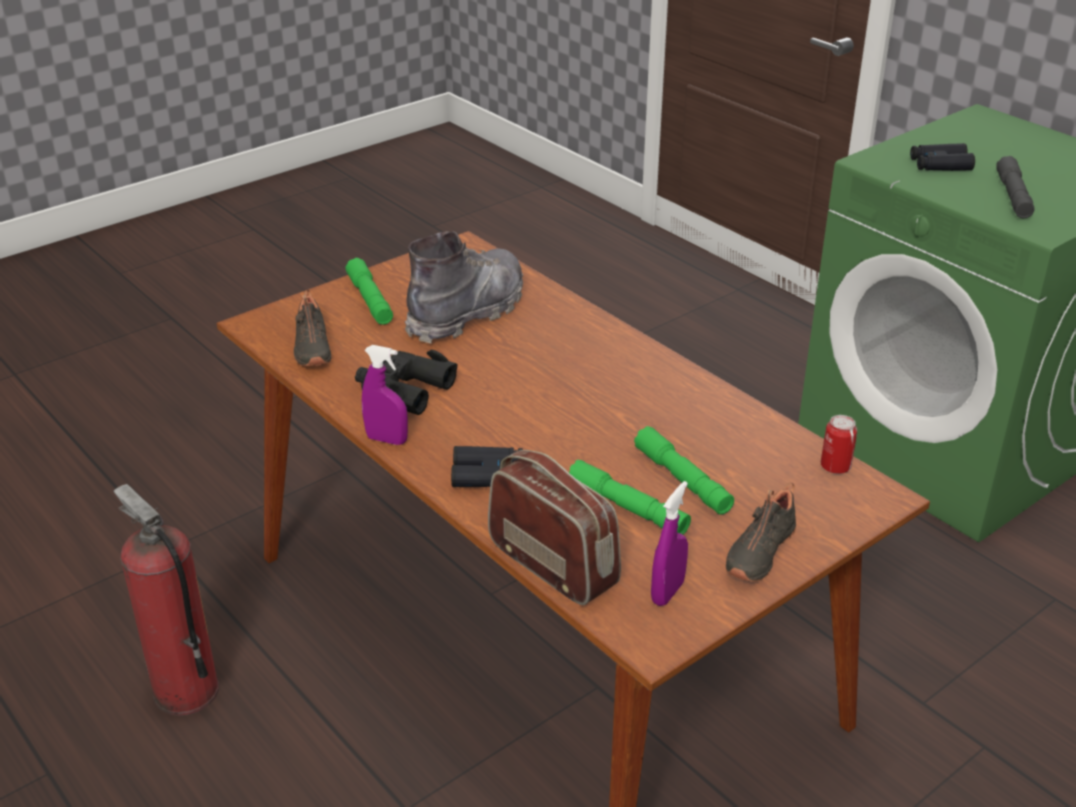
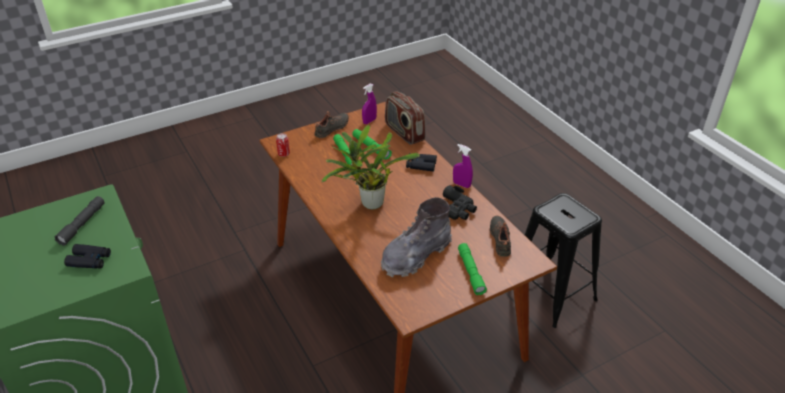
camera: 170 degrees left, 5 degrees up
(185, 691) = (550, 293): fire extinguisher -> black stool
(581, 381) = (368, 204): none -> potted plant

